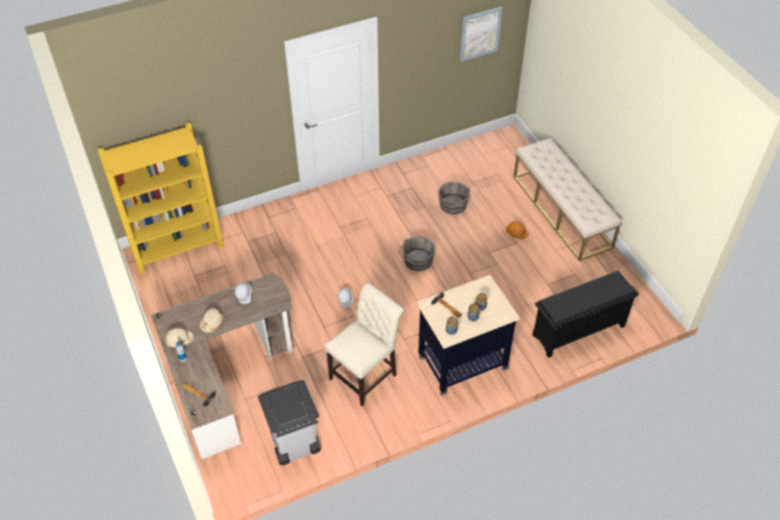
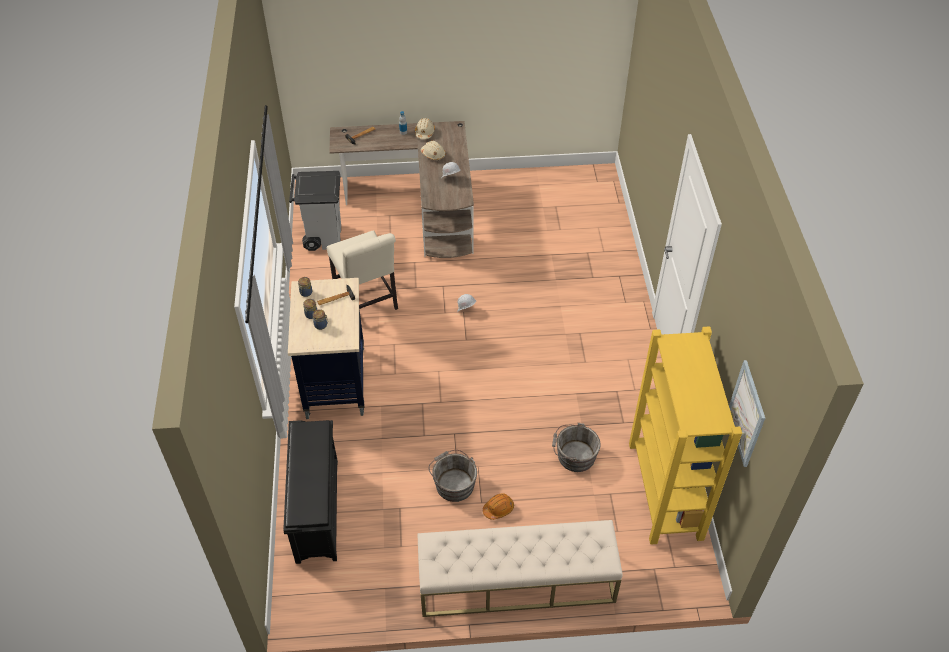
camera: 110 degrees right, 0 degrees up
(177, 247) = (601, 200): yellow bookcase -> yellow bookcase (665, 490)
(417, 261) = (495, 388): grey bucket -> grey bucket (453, 483)

